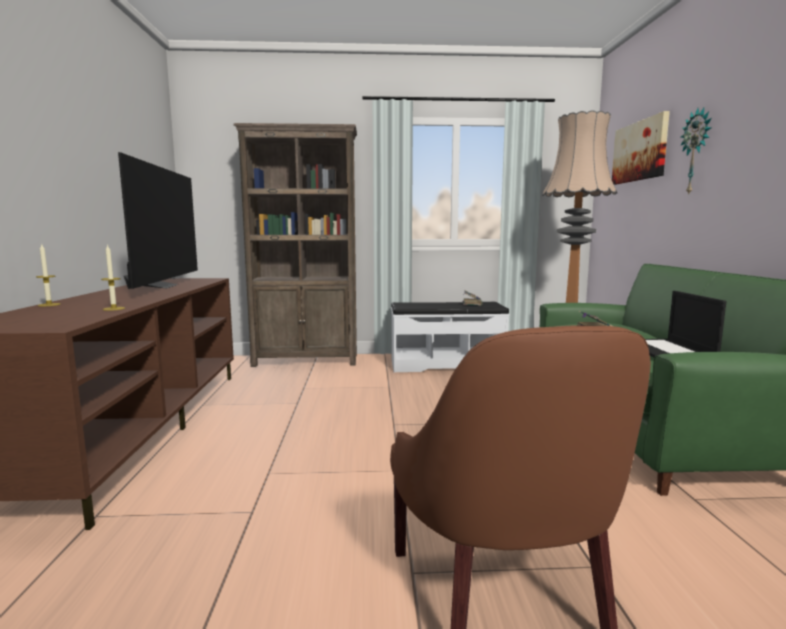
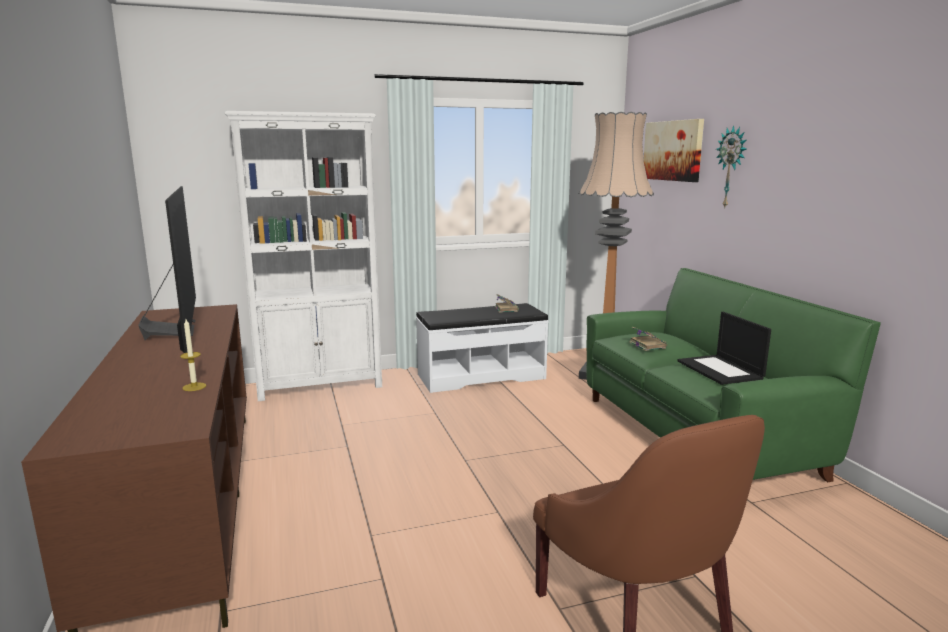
camera: 15 degrees left, 5 degrees up
(49, 305) = (99, 385): candle -> none
(306, 360) = (321, 385): brown bookcase -> white bookcase

